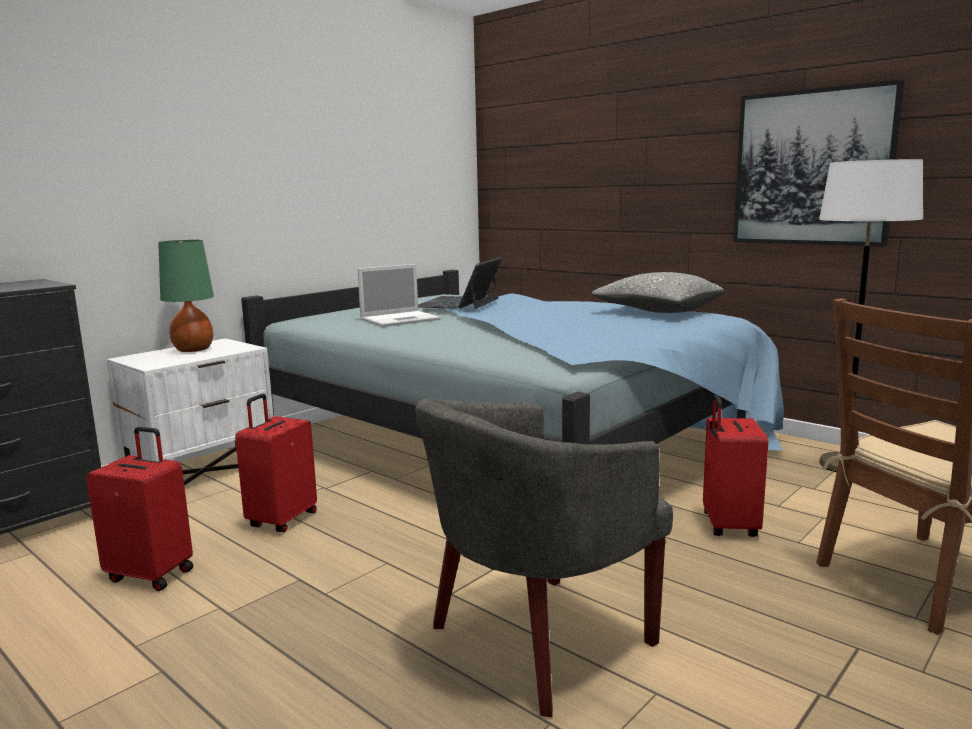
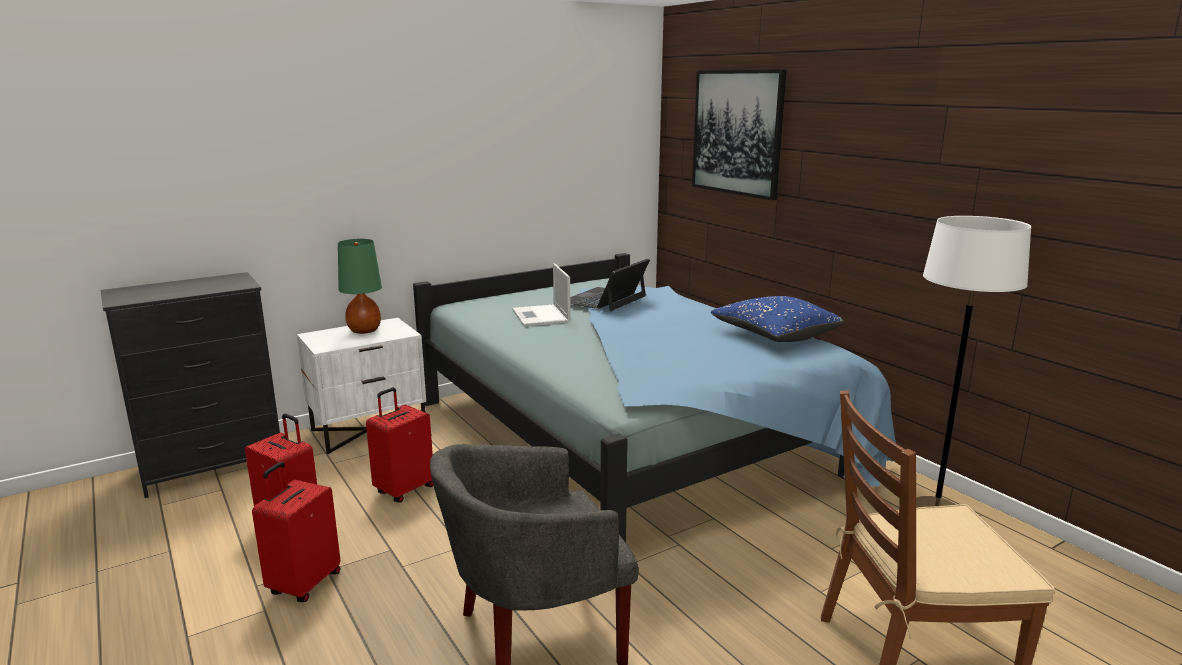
camera: 15 degrees right, 5 degrees up
(401, 319) = (541, 316): laptop -> laptop turned 90 degrees clockwise
(657, 311) = (774, 335): grey pillow -> blue pillow
(727, 526) = (767, 562): red suitcase -> red suitcase (304, 584)
(812, 168) = (945, 209): picture -> picture (737, 132)

